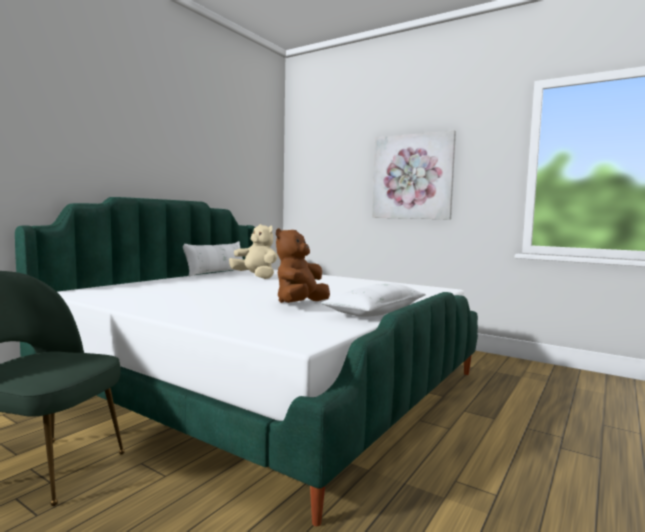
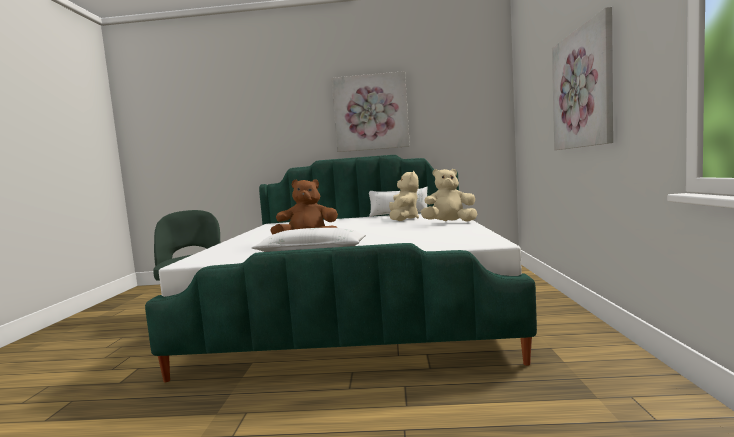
camera: 60 degrees right, 0 degrees up
(174, 145) = (370, 112): none -> picture
(323, 278) = (449, 222): none -> beige plush toy

